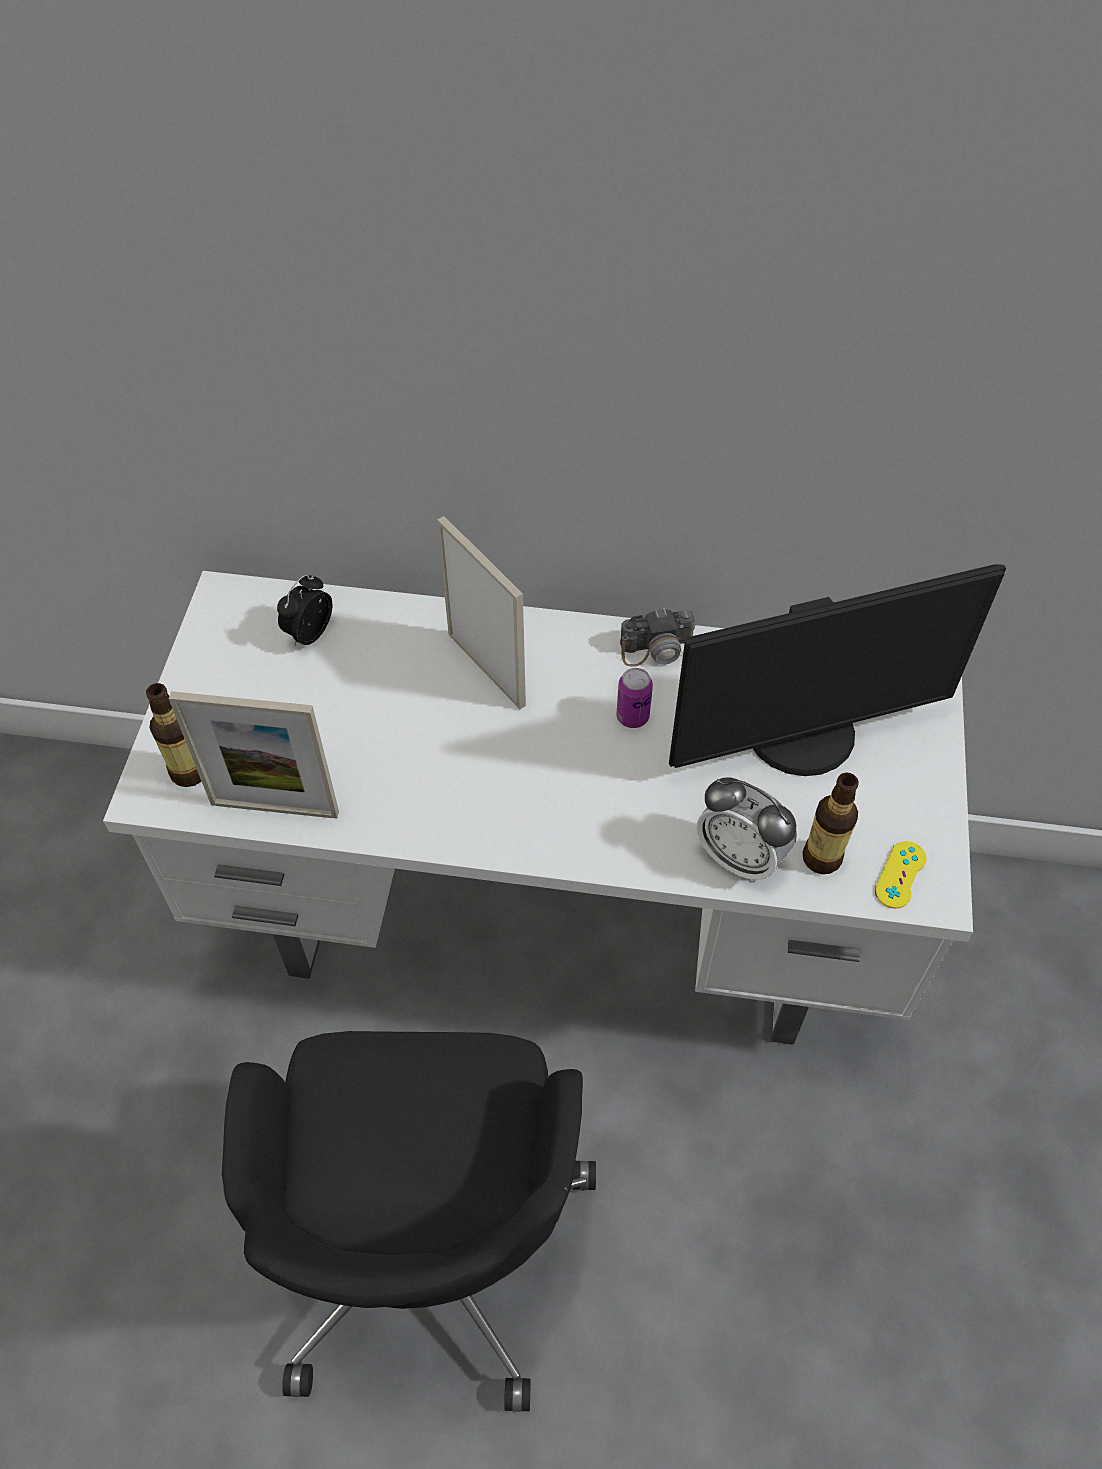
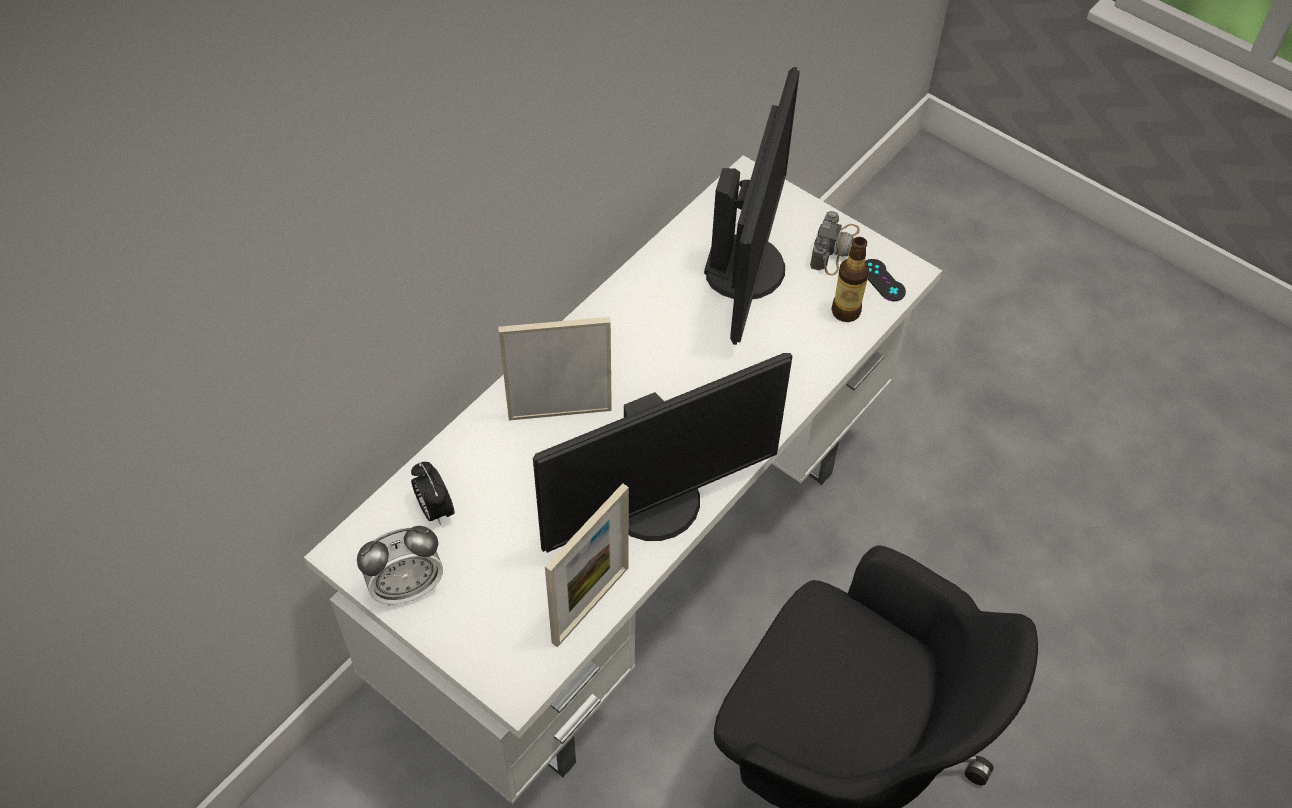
camera: 60 degrees left, 0 degrees up
(189, 772) = (514, 650): bottle -> none
(429, 804) = (656, 504): none -> monitor
(632, 717) = (666, 349): can -> none
(666, 650) = (623, 301): camera -> camera (834, 247)
(740, 857) = (817, 352): alarm clock -> alarm clock (406, 586)
(900, 875) = (883, 280): yellow game controller -> black game controller

